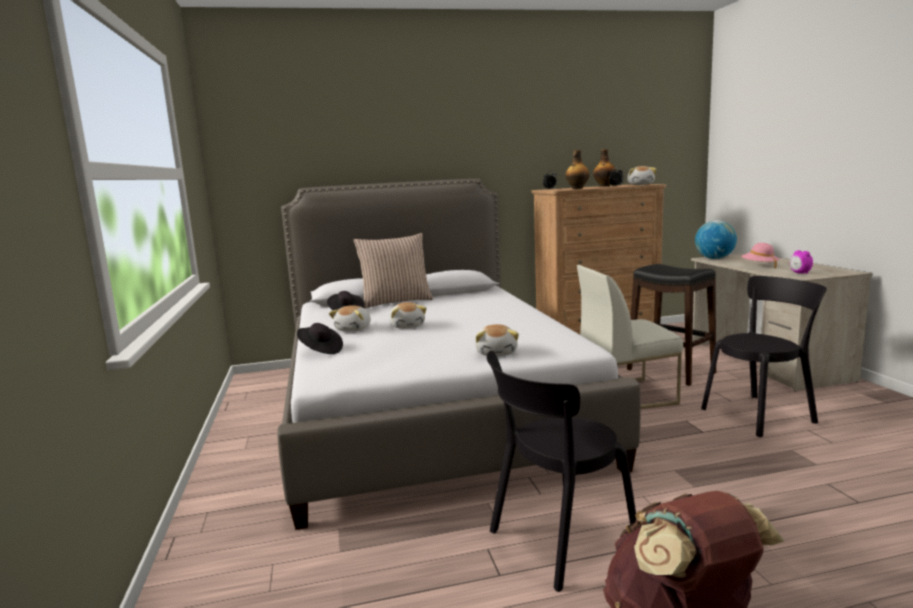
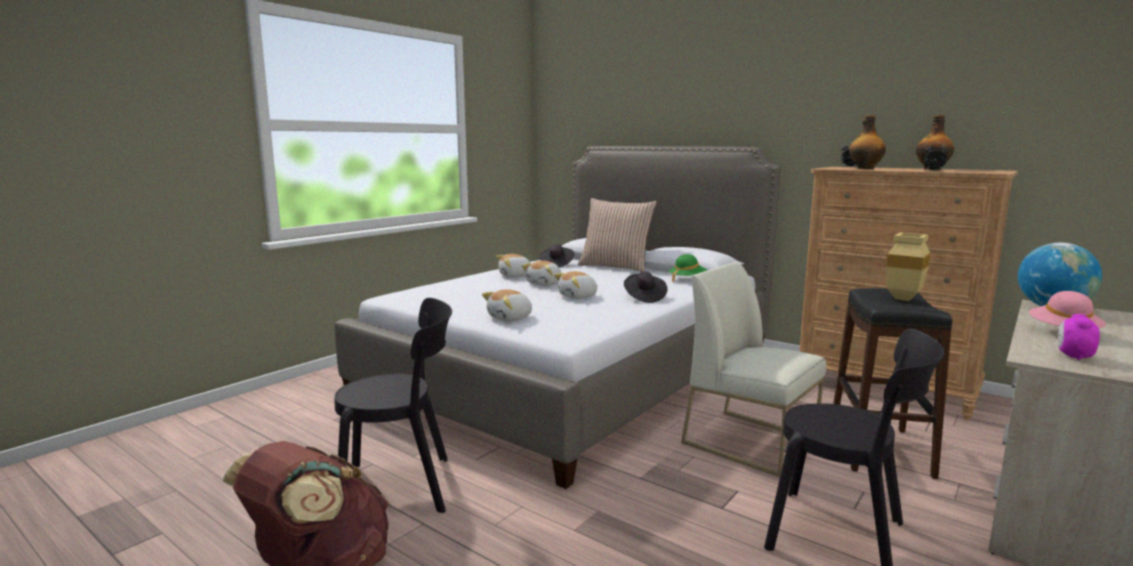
camera: 50 degrees right, 0 degrees up
(320, 350) = (450, 282): black hat -> black hat (644, 298)
(479, 296) = (687, 280): none -> green hat
(557, 542) = (403, 487): black chair -> black chair turned 150 degrees clockwise
(641, 184) = (977, 171): plush toy -> plush toy (578, 297)
(675, 268) = (904, 299): none -> beige vase

